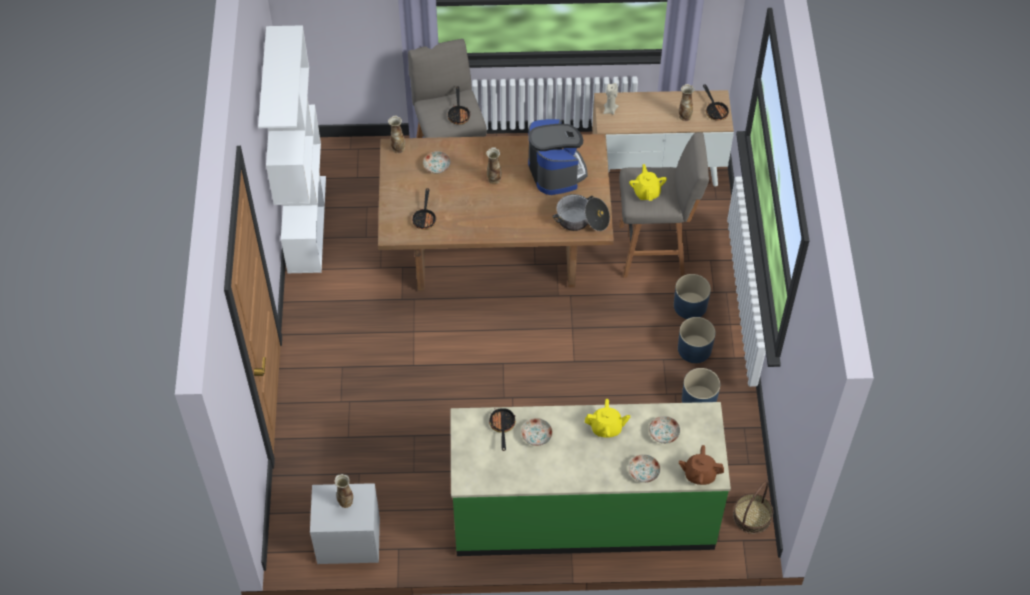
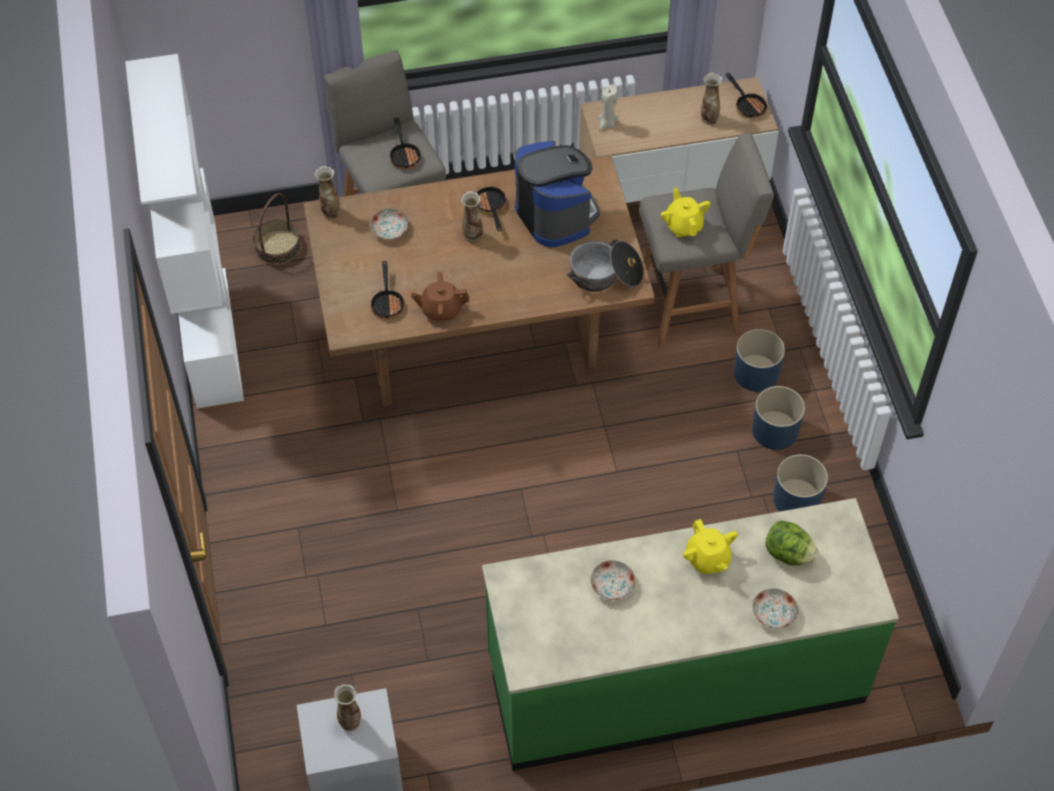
camera: 10 degrees left, 0 degrees up
(502, 426) = (561, 580): frying pan -> frying pan (491, 208)
(606, 428) = (707, 559): yellow teapot -> yellow teapot turned 75 degrees clockwise
(663, 433) = (788, 554): plate -> lettuce
(699, 474) = (851, 604): brown teapot -> brown teapot (441, 310)
(752, 516) = (904, 648): basket -> basket (278, 247)

